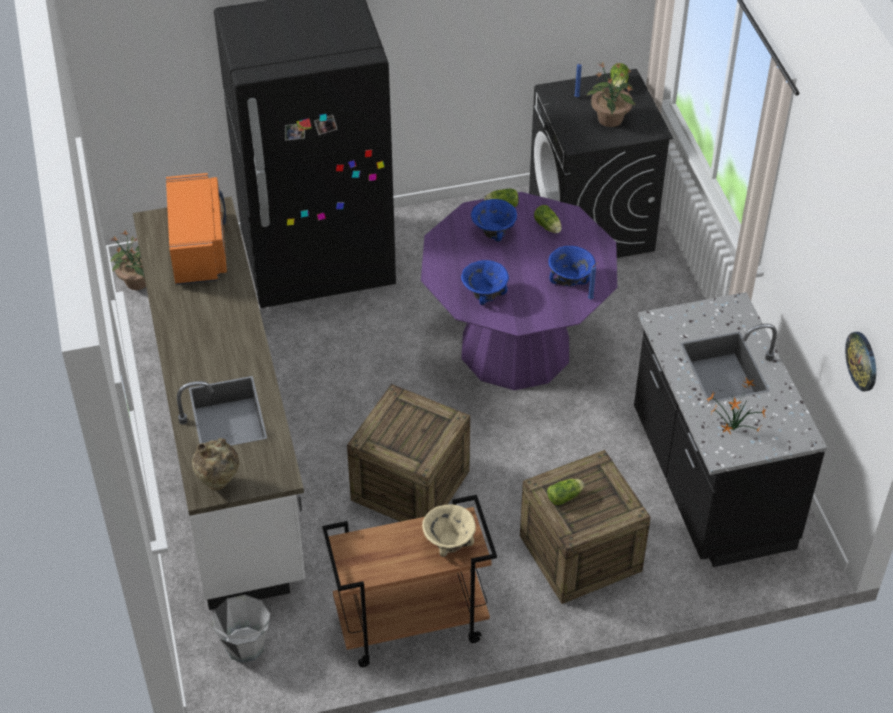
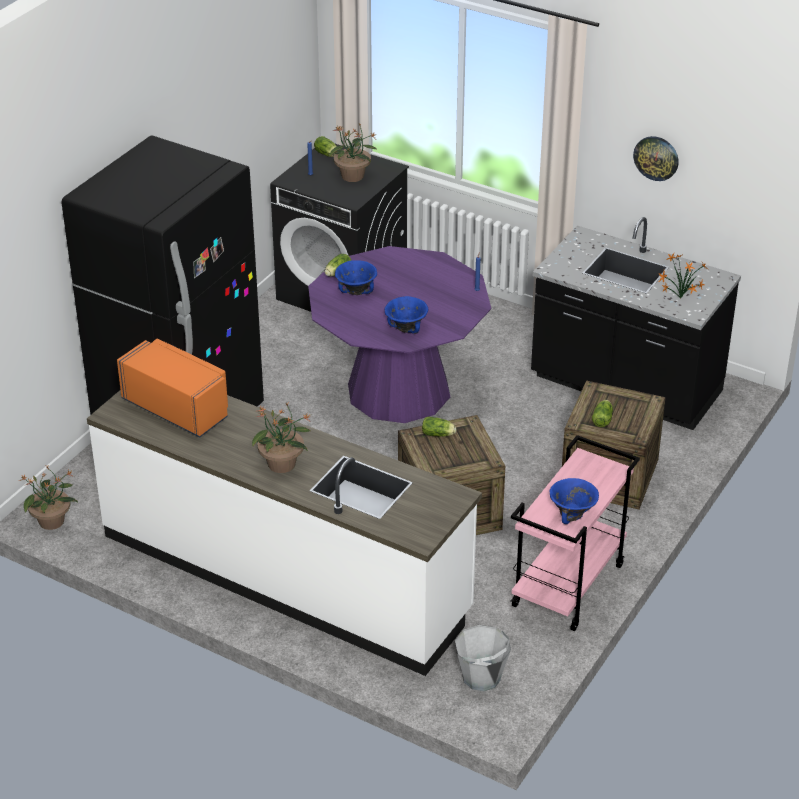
camera: 45 degrees left, 10 degrees down
(201, 351) = (282, 464): none -> potted plant
(219, 484) = (424, 528): beige vase -> none
(410, 625) = (568, 587): brown cart -> pink cart
(449, 542) = (594, 475): beige bowl -> none
(548, 227) = (388, 268): lettuce -> lettuce (439, 434)
(569, 279) = (447, 288): blue bowl -> blue bowl (572, 513)
(862, 361) = (737, 194): wall clock -> wall clock (656, 158)

